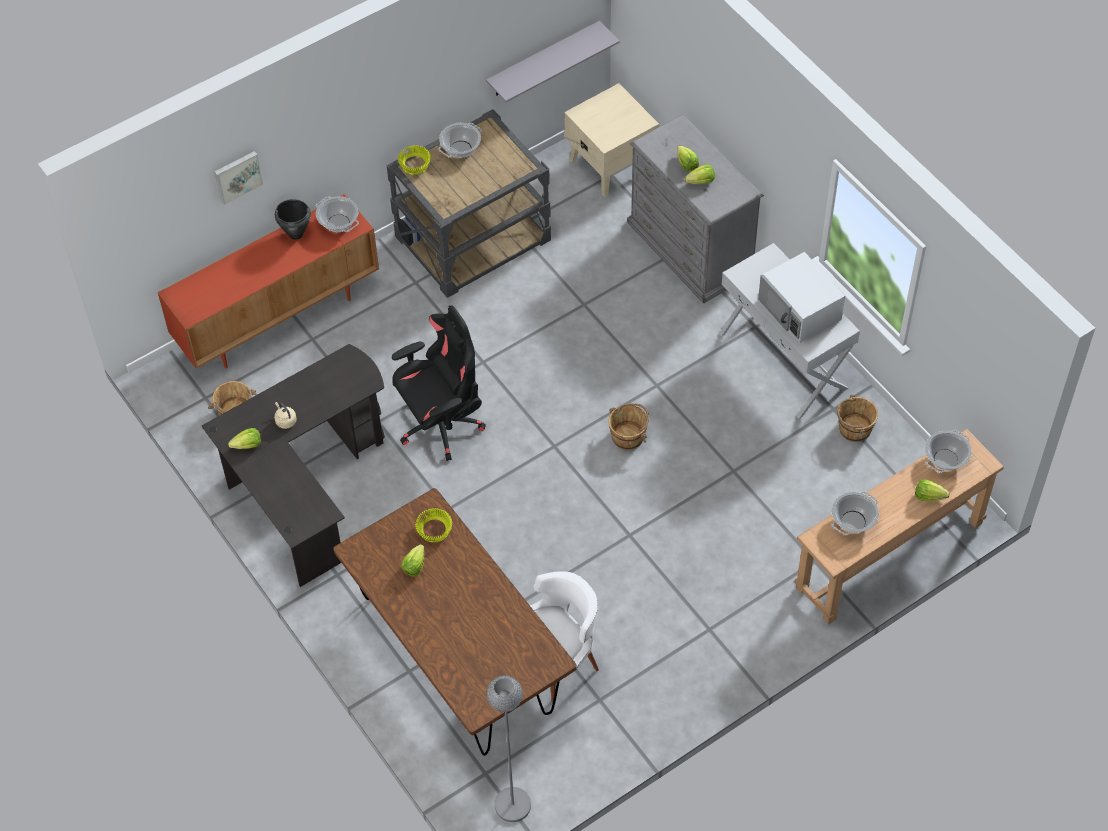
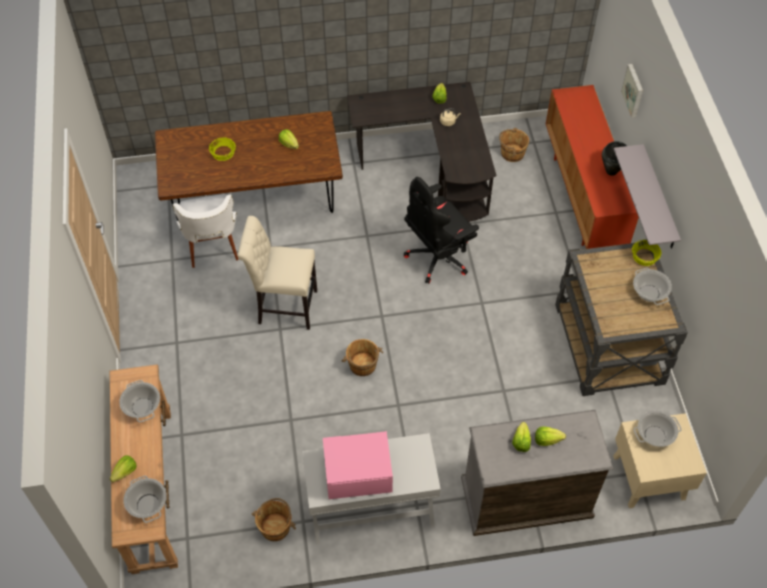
camera: 115 degrees right, 0 degrees up
(338, 223) = (610, 198): cooking pot -> cooking pot (654, 435)
(435, 530) = (308, 163): yellow bowl -> yellow bowl (222, 153)
(440, 425) = (438, 256): black office chair -> black office chair turned 60 degrees clockwise
(513, 805) = (138, 190): grey floor lamp -> none
(543, 59) = (720, 374): grey shelf -> grey shelf (658, 198)
(597, 546) = (284, 306): none -> beige stool
(800, 309) = (357, 472): white microwave -> pink microwave

